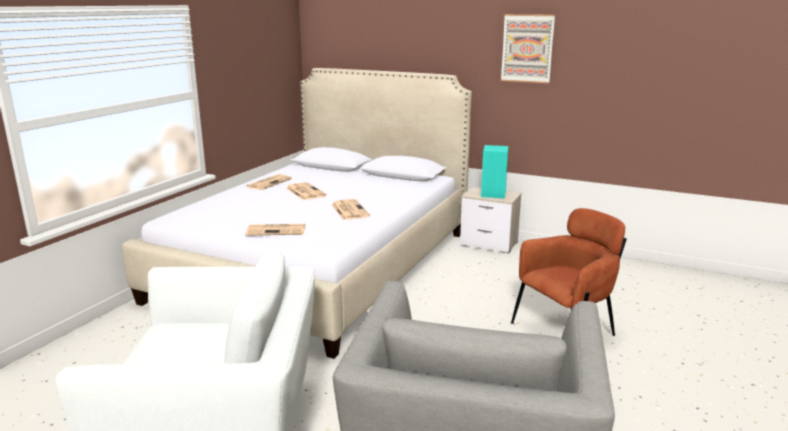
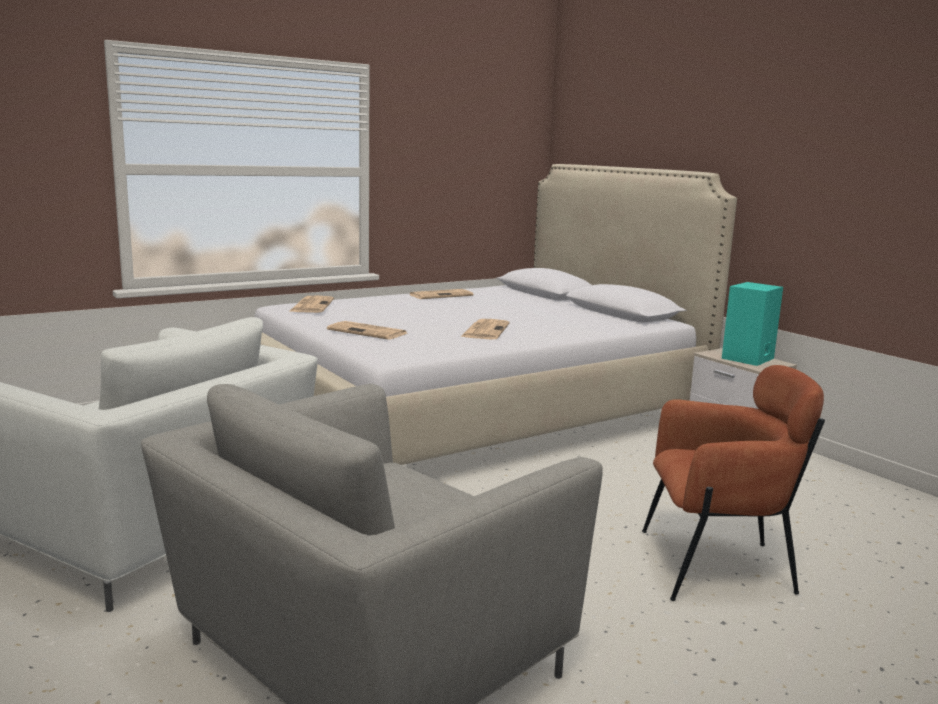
camera: 30 degrees right, 5 degrees down
(305, 192) = (465, 308): newspaper -> newspaper (311, 305)
(527, 48) = (826, 132): picture -> none

